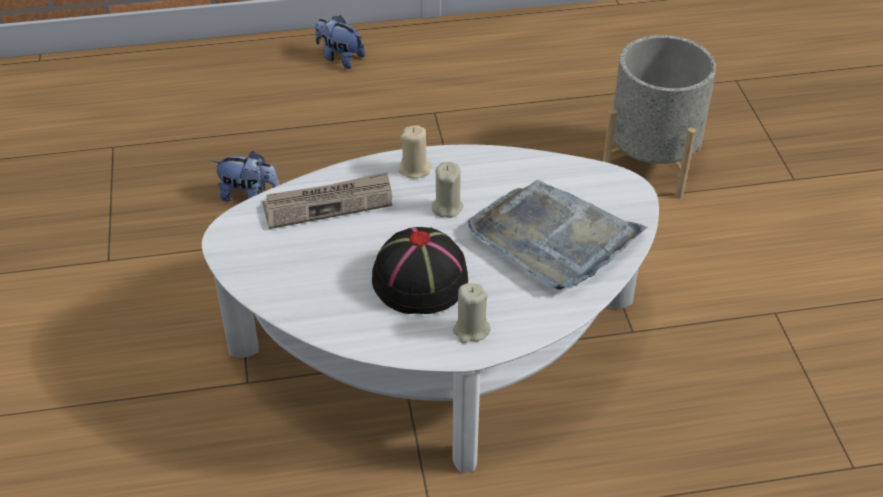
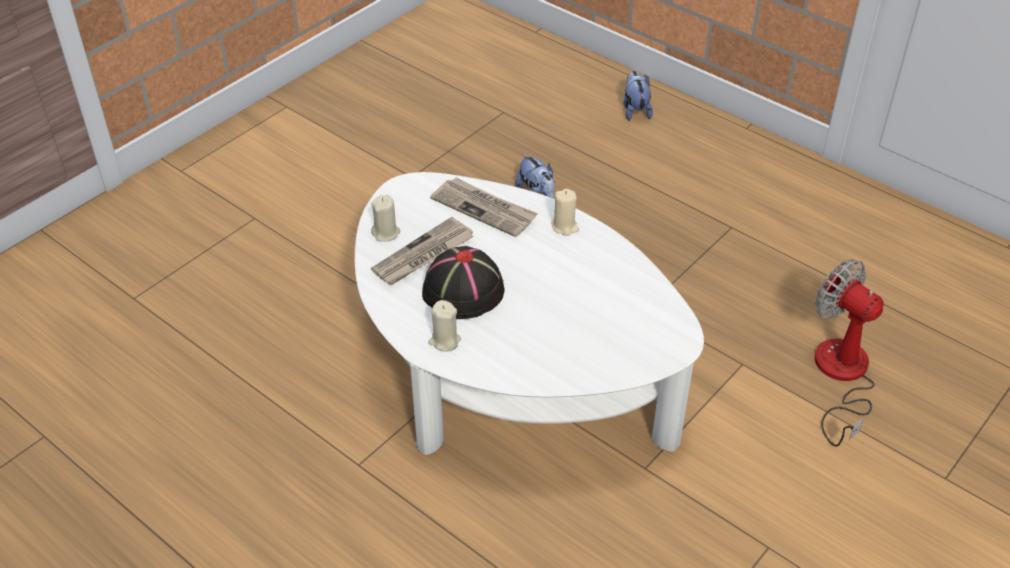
camera: 50 degrees right, 0 degrees up
(340, 58) = (721, 147): plush toy -> plush toy (635, 110)
(340, 279) = (423, 255): none -> newspaper
(447, 207) = (546, 263): beige candle -> beige candle (386, 233)
(553, 238) = (578, 332): grey tray -> none
(651, 163) = (841, 376): grey planter -> fan

